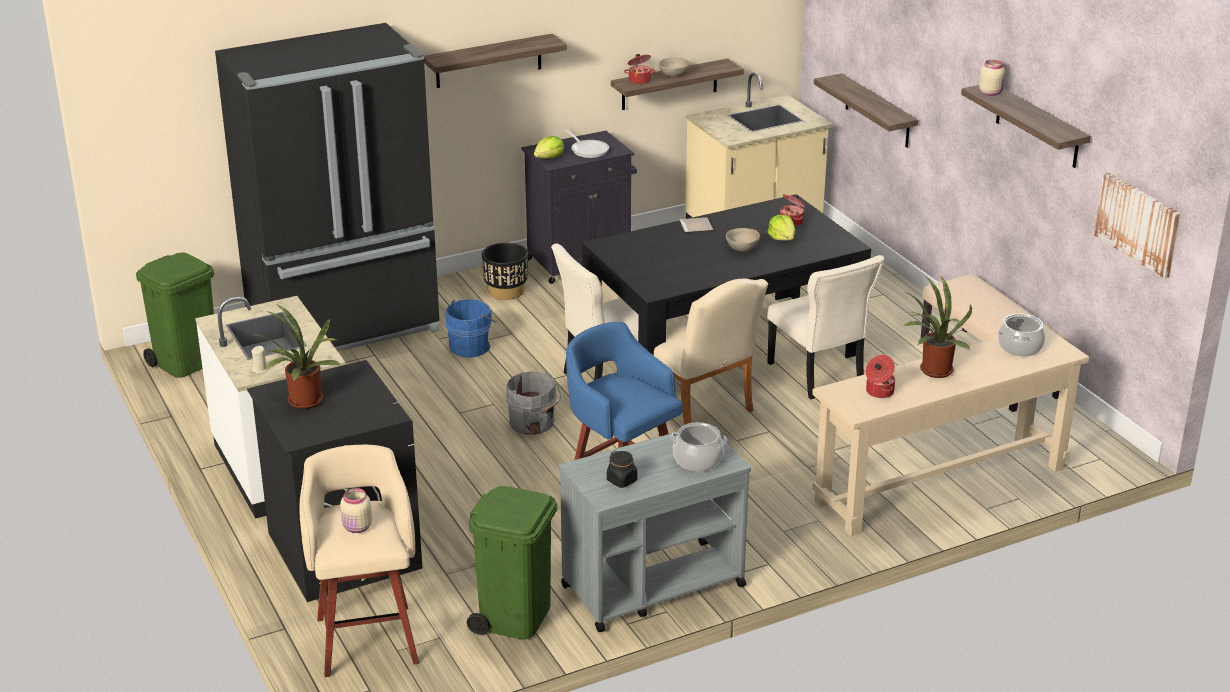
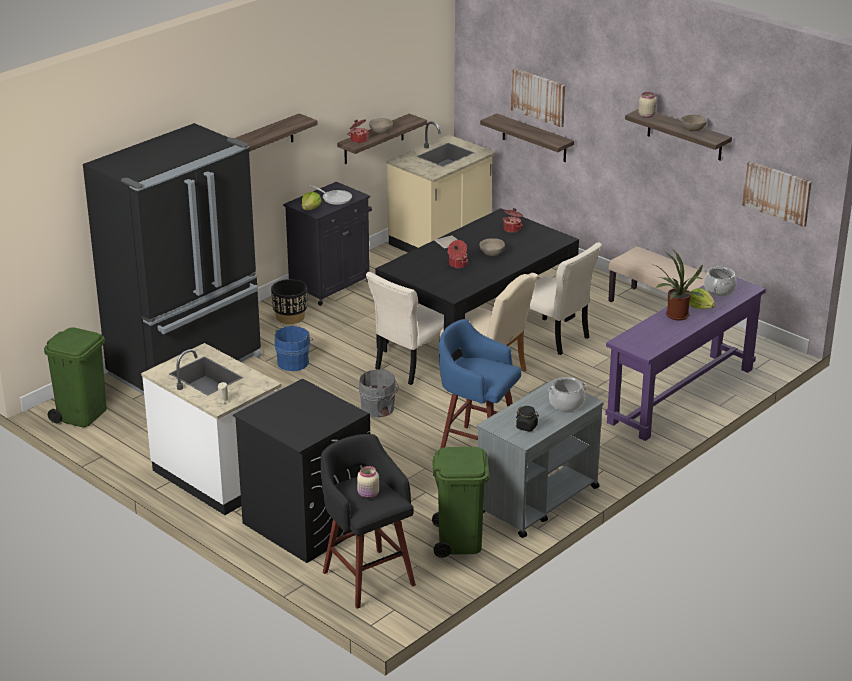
camera: 20 degrees left, 0 degrees up
(303, 403) = (282, 416): potted plant -> none
(367, 637) = (367, 576): beige stool -> black stool
(782, 238) = (514, 242): lettuce -> lettuce (701, 306)
(879, 392) = (650, 336): cooking pot -> cooking pot (457, 264)
(885, 56) = (538, 97): none -> picture
(940, 484) = (681, 395): beige console table -> purple console table
(1041, 119) = (693, 129): none -> beige bowl

